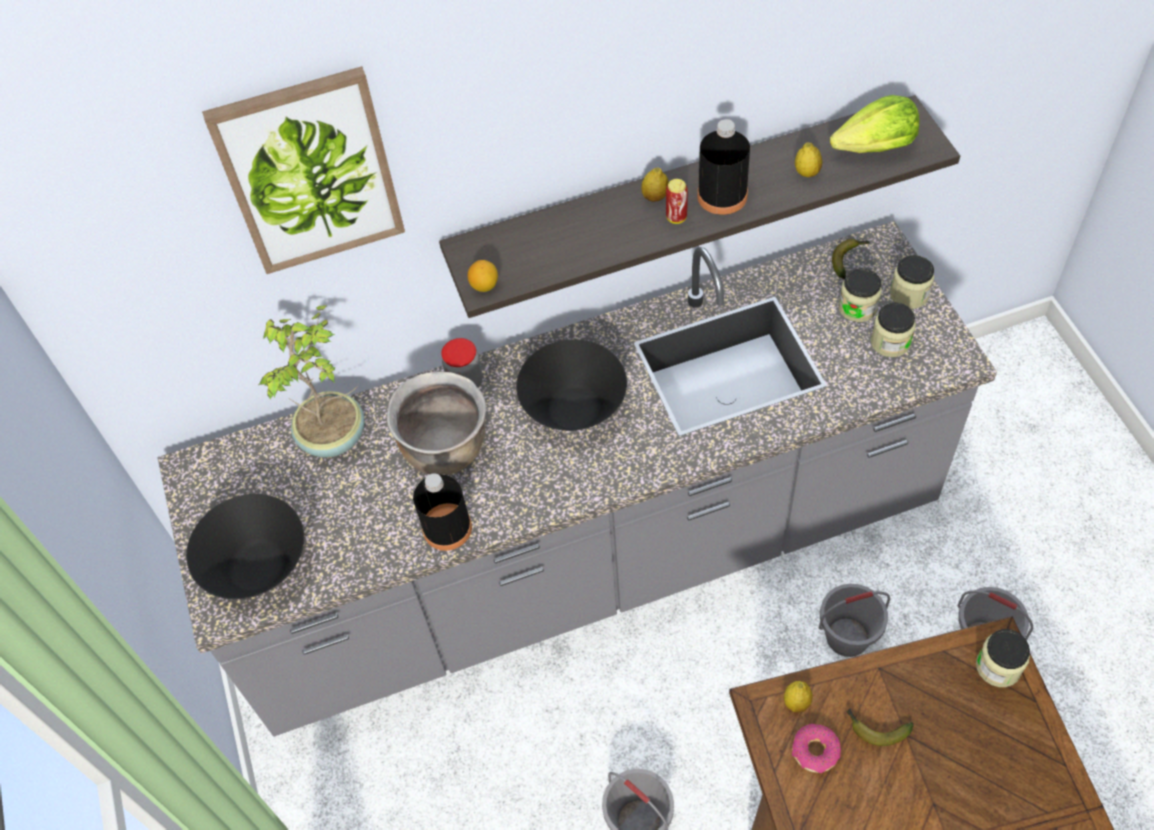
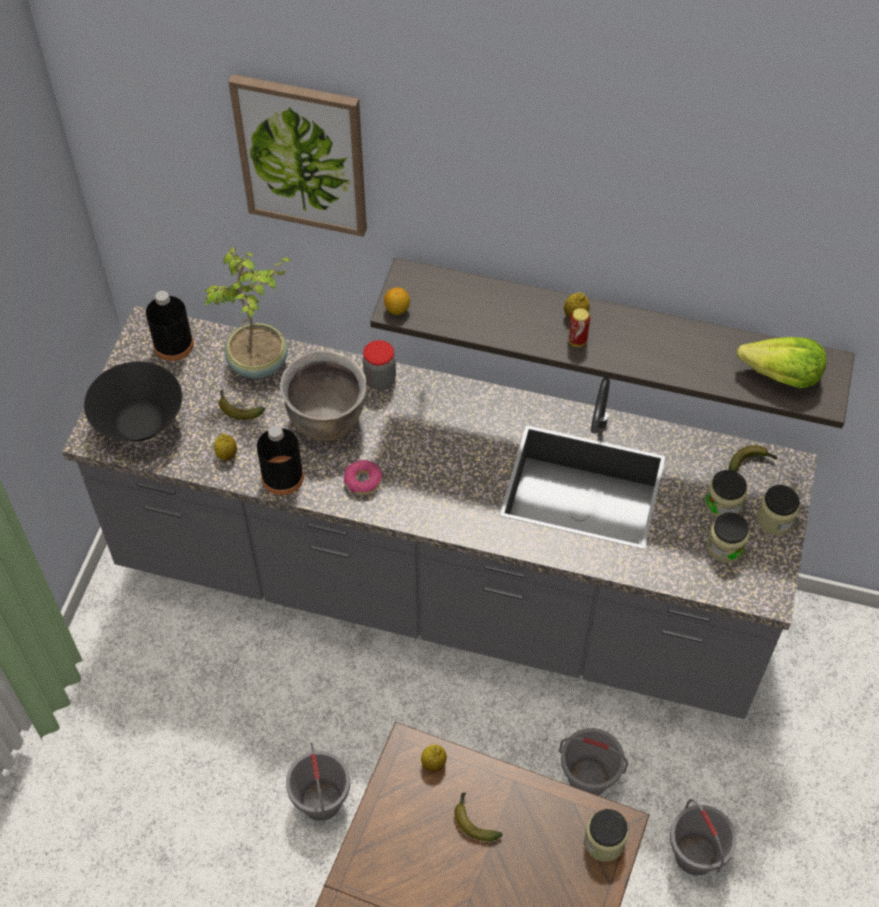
camera: 30 degrees right, 0 degrees up
(348, 492) = (237, 408): none -> banana
(574, 409) = (440, 448): black bowl -> none
(722, 196) = (626, 344): black bottle -> black bottle (173, 345)
(807, 173) = (708, 364): lemon -> lemon (227, 455)
(815, 751) = (417, 805): donut -> donut (362, 481)

